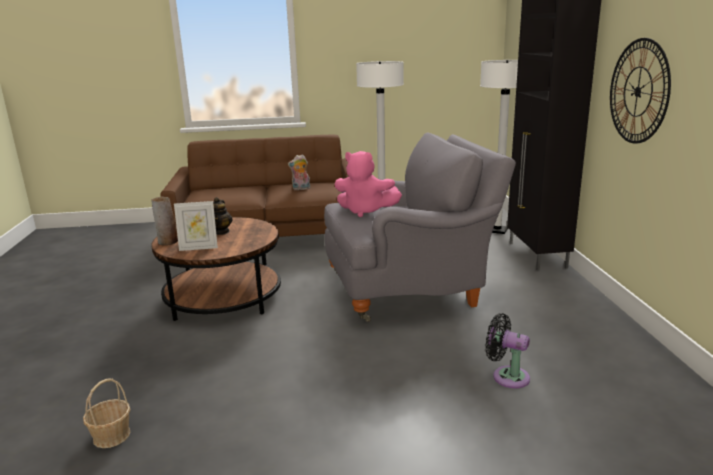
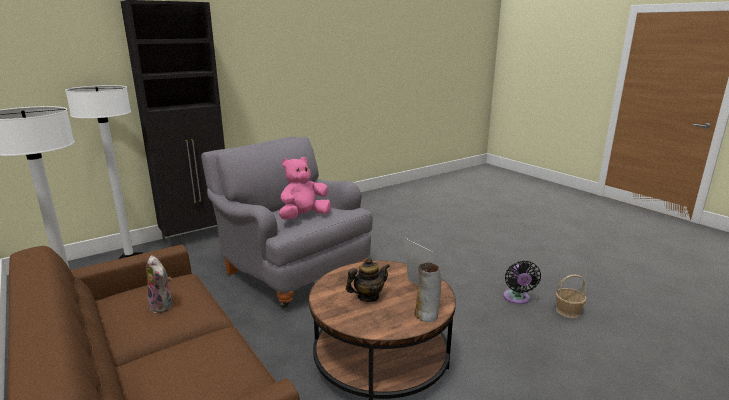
camera: 120 degrees left, 0 degrees up
(365, 211) = (304, 217): pink plush toy -> pink plush toy turned 120 degrees counterclockwise
(507, 376) = (379, 227): black fan -> black fan (517, 299)
(638, 91) = (260, 86): wall clock -> none

